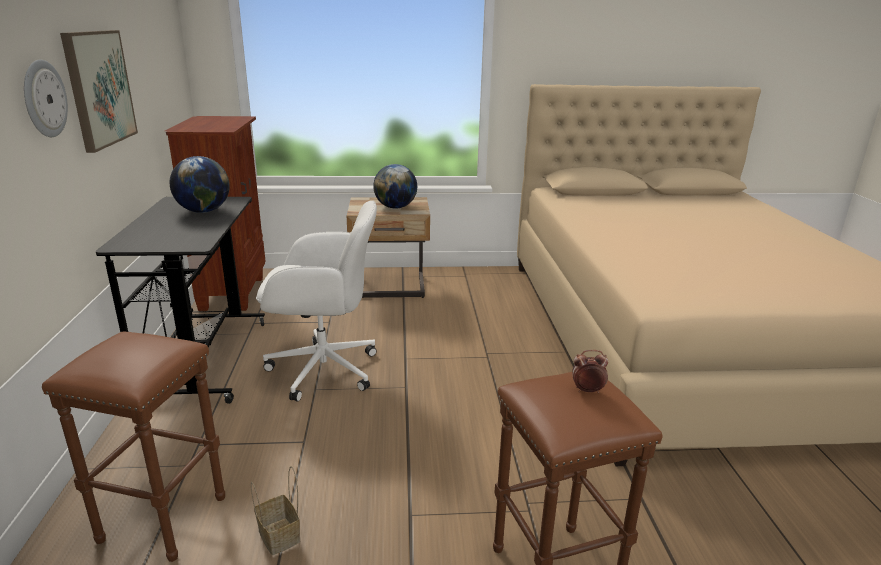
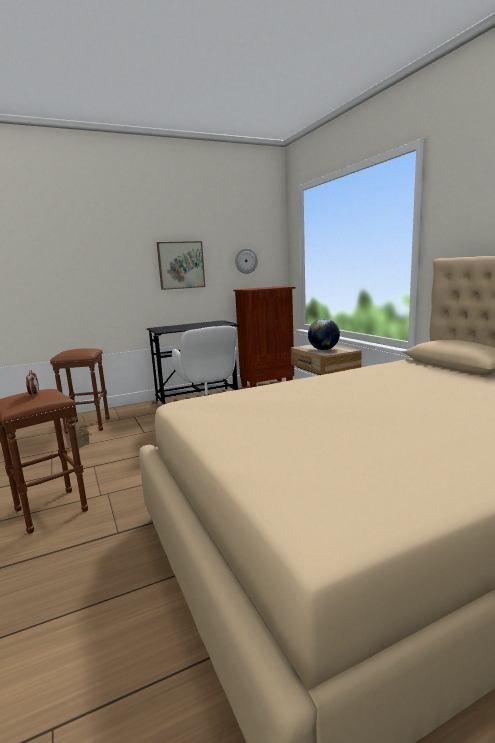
camera: 70 degrees right, 10 degrees down
(43, 99) = (136, 266): wall clock -> wall clock (246, 261)
(203, 211) = (208, 325): globe -> none

